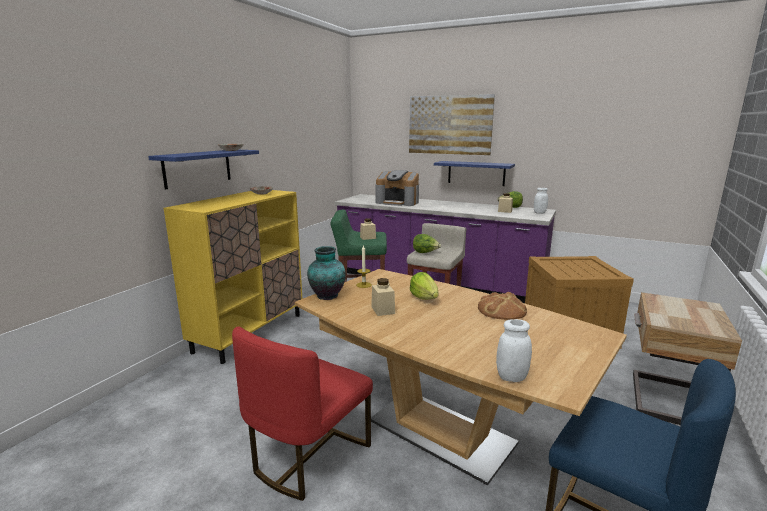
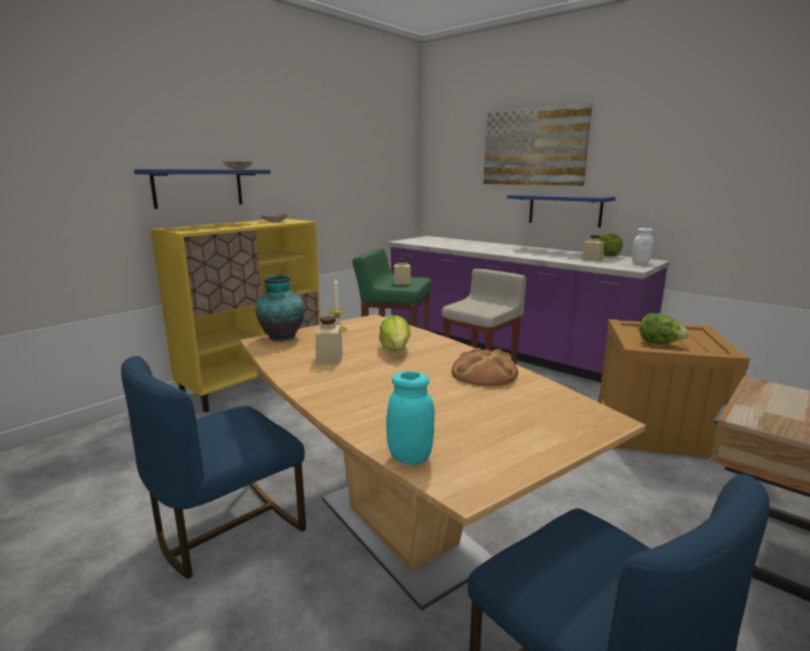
camera: 15 degrees right, 0 degrees up
(308, 456) = (227, 528): red chair -> blue chair
(398, 202) = (461, 245): coffee machine -> none
(425, 253) = (467, 305): lettuce -> lettuce (660, 344)
(511, 377) = (410, 457): white jar -> turquoise jar

